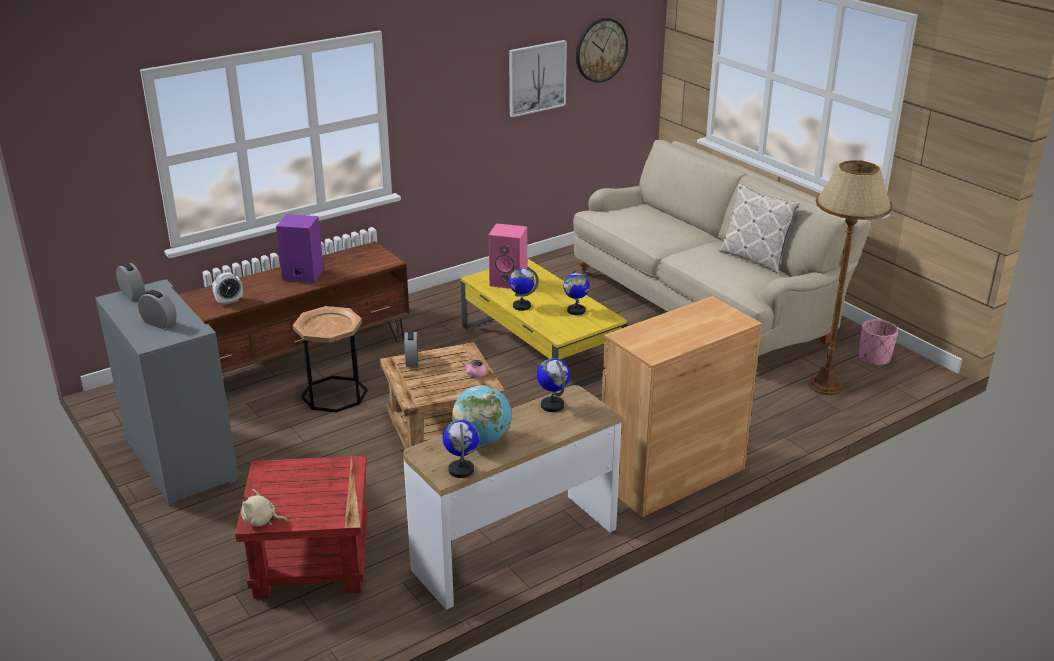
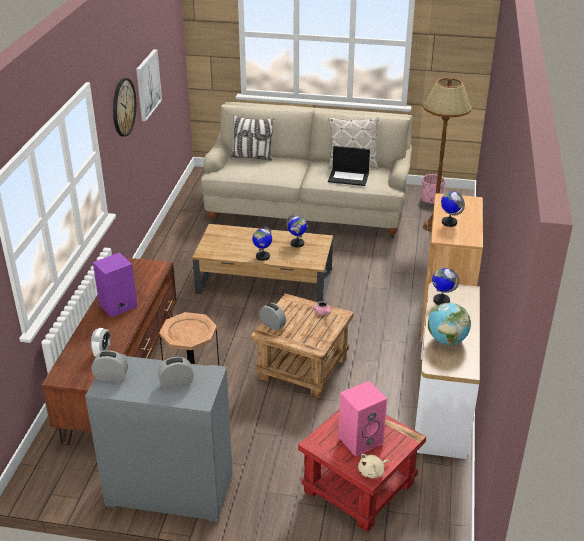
camera: 45 degrees left, 5 degrees up
(461, 470) = (468, 362): globe -> globe (449, 222)
(509, 281) = (227, 244): pink speaker -> pink speaker (361, 439)
(541, 348) = (265, 282): yellow coffee table -> brown coffee table
(601, 50) = (166, 49): wall clock -> wall clock (123, 107)
(656, 212) = (252, 157): none -> pillow
(723, 268) = (349, 177): none -> laptop

